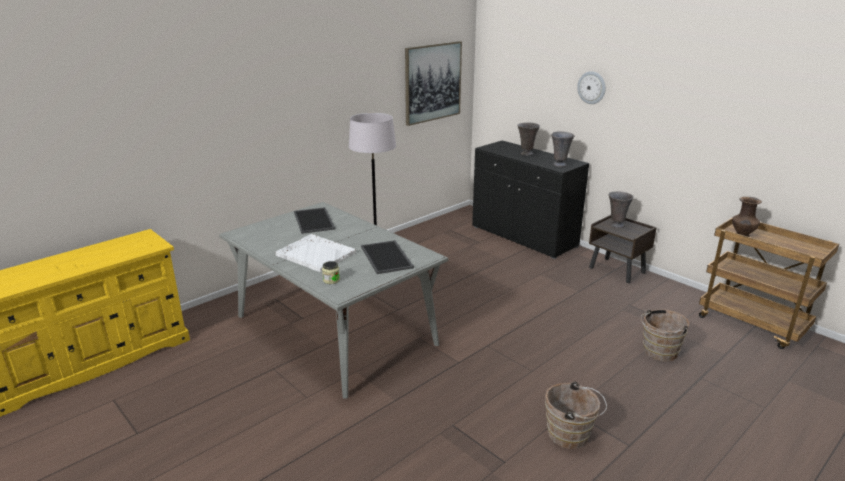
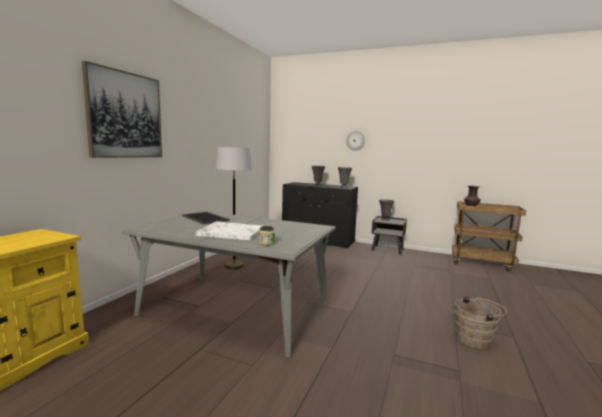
camera: 25 degrees left, 15 degrees down
(387, 257) = (293, 229): tray -> none
(432, 82) = (251, 142): picture -> picture (125, 115)
(658, 352) = (458, 283): brown bucket -> none

